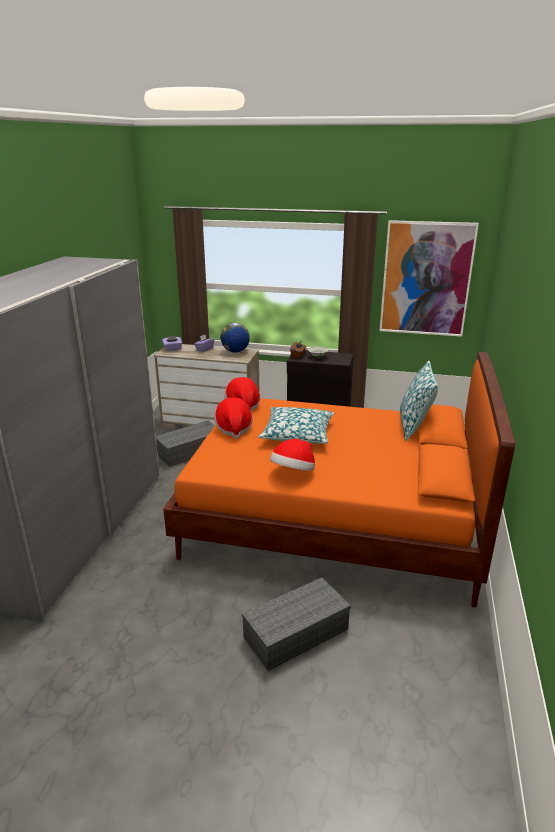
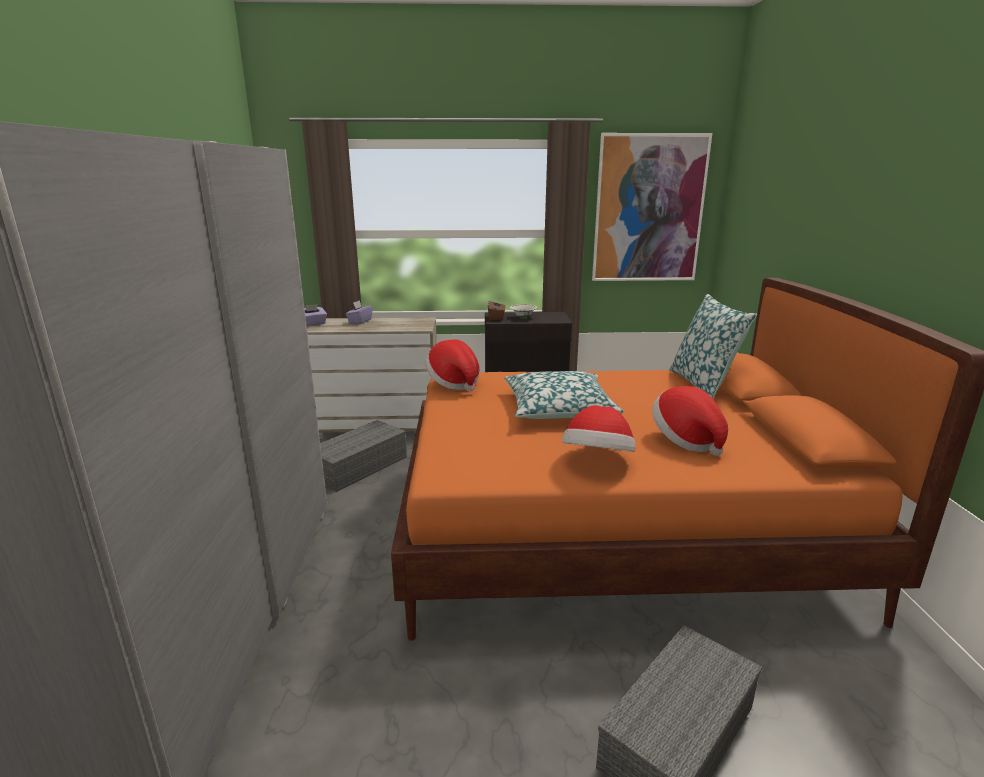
camera: 15 degrees left, 5 degrees down
(233, 428) = (460, 411): hat -> hat (686, 440)
(235, 351) = (405, 321): globe -> none

